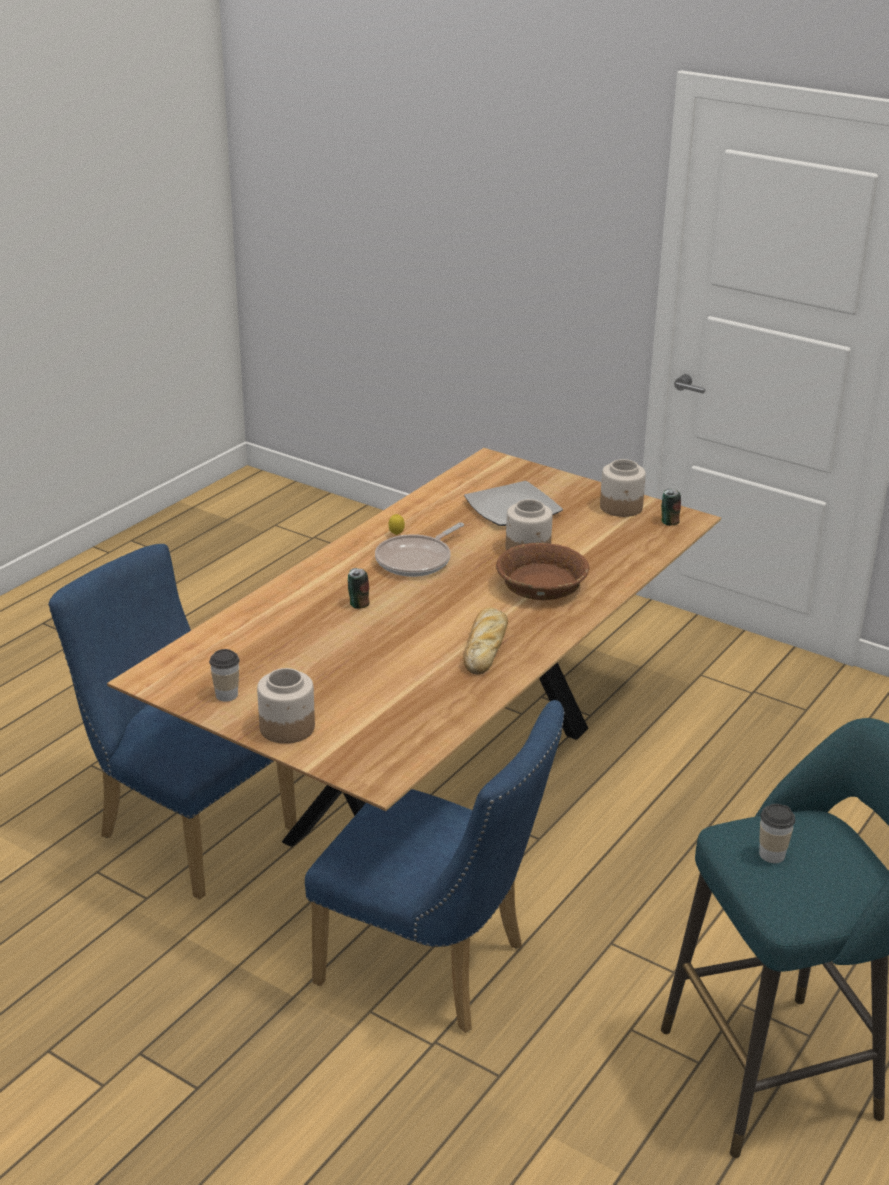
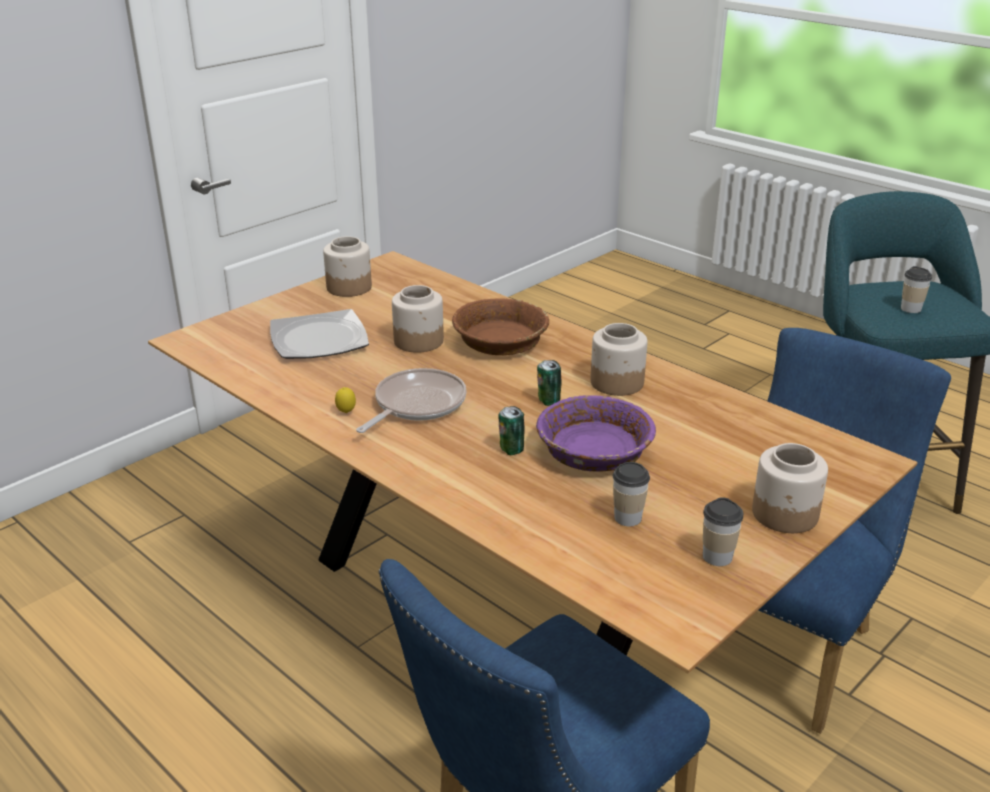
camera: 80 degrees left, 0 degrees up
(272, 657) = (628, 518): none -> cup
(363, 639) = (593, 452): none -> purple bowl
(416, 560) = (416, 405): frying pan -> frying pan turned 105 degrees counterclockwise
(485, 646) = (616, 382): bread -> jar
(669, 522) = (392, 271): can -> can (548, 401)

